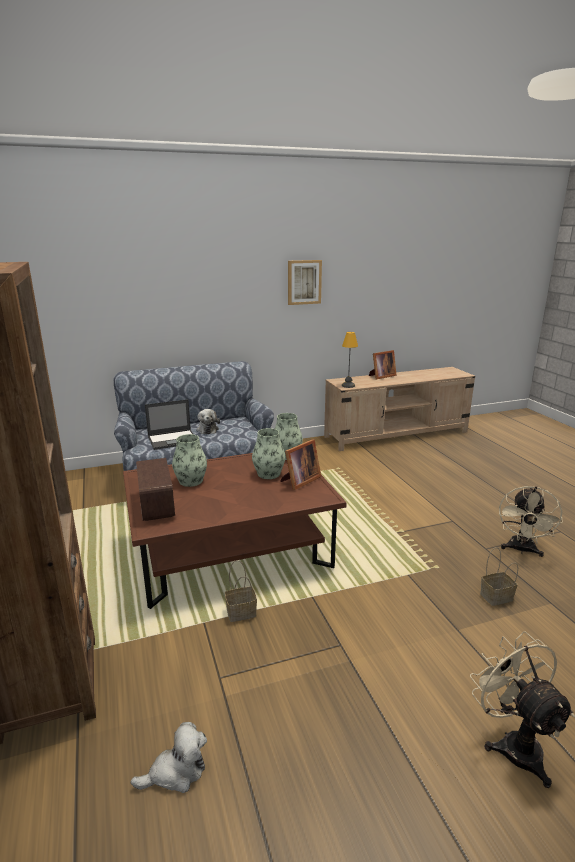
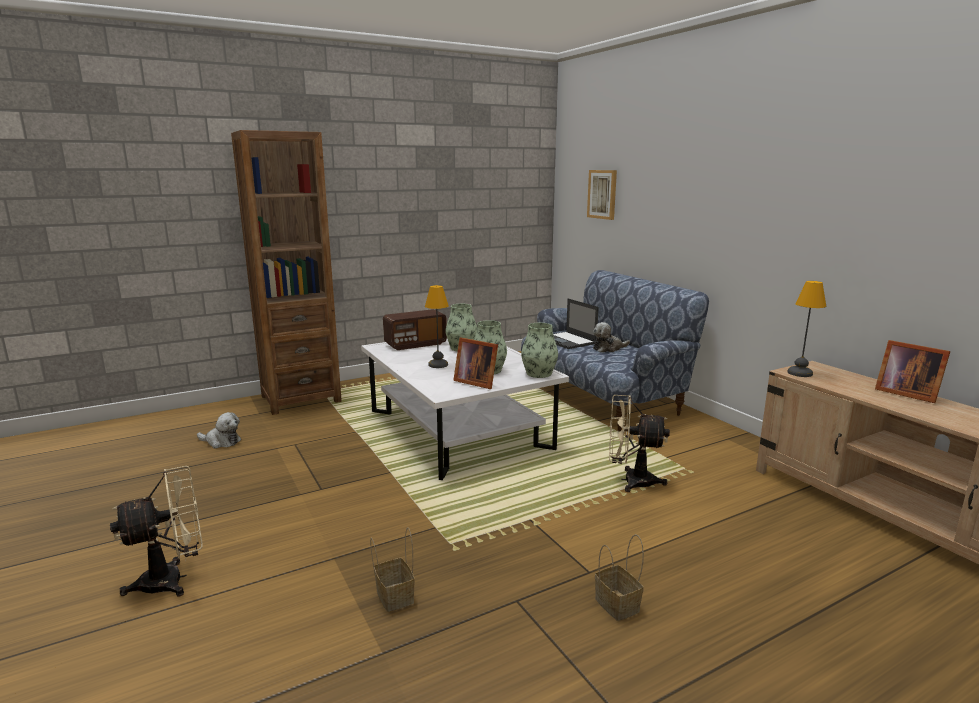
camera: 80 degrees right, 5 degrees down
(176, 772) = (221, 442): plush toy -> plush toy turned 45 degrees counterclockwise
(231, 550) = (458, 429): brown coffee table -> white coffee table
(240, 496) = (437, 365): none -> table lamp
(242, 612) = (368, 443): basket -> basket (618, 605)
(304, 282) = (804, 194): picture -> picture (602, 194)
(521, 550) = (525, 643): beige fan -> beige fan (630, 481)

